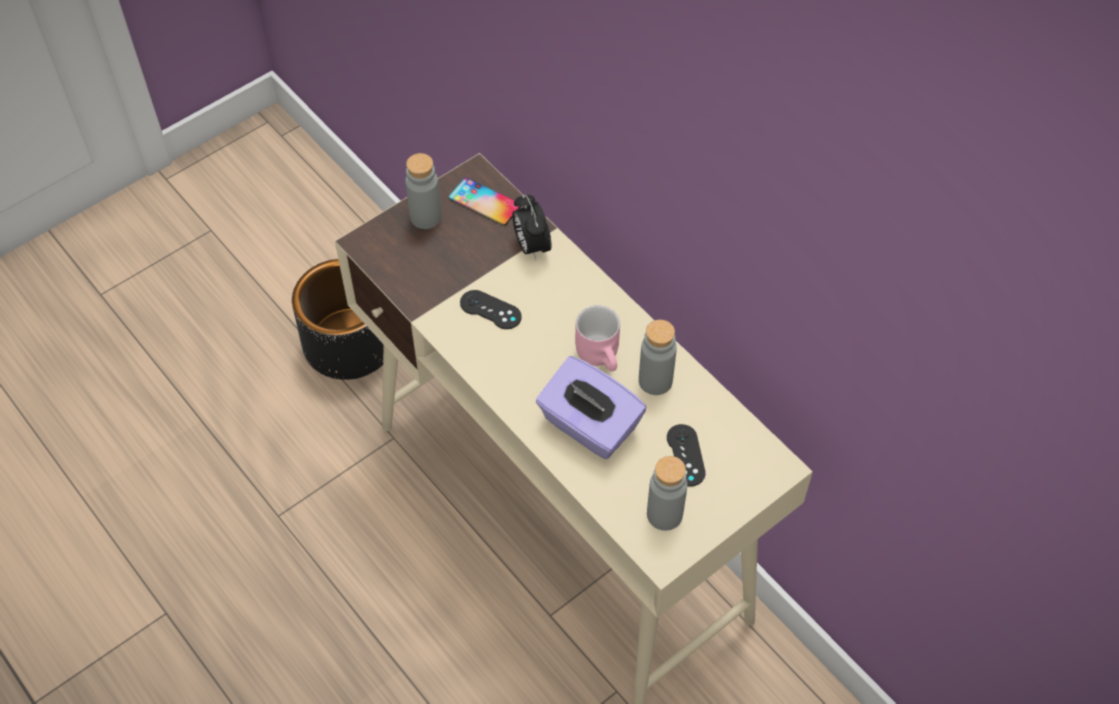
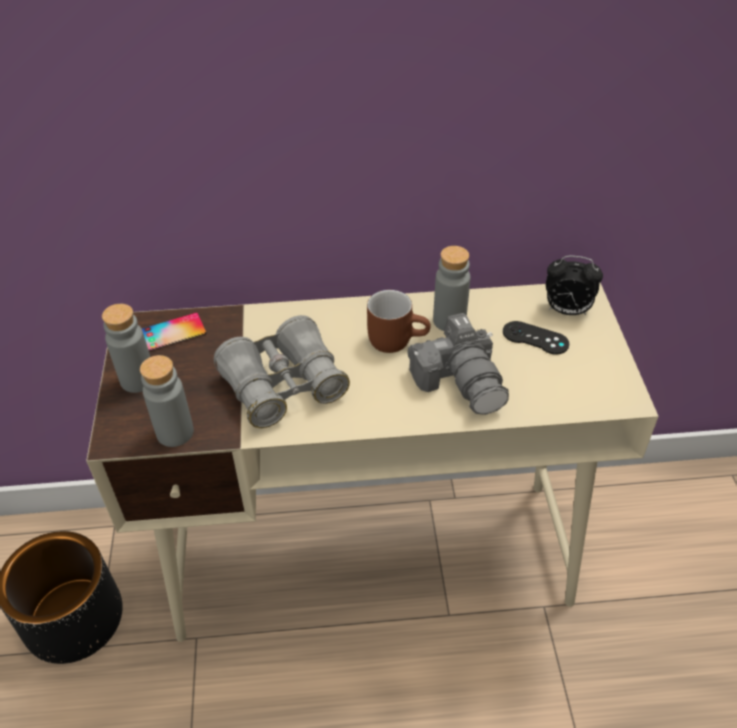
camera: 55 degrees left, 10 degrees down
(490, 310) = (283, 385): black game controller -> grey binoculars
(531, 246) = (245, 328): alarm clock -> alarm clock (566, 311)
(589, 426) = (461, 381): purple tissue box -> camera
(602, 355) = (397, 338): pink mug -> brown mug
(664, 514) = (584, 377): grey bottle -> grey bottle (175, 432)

